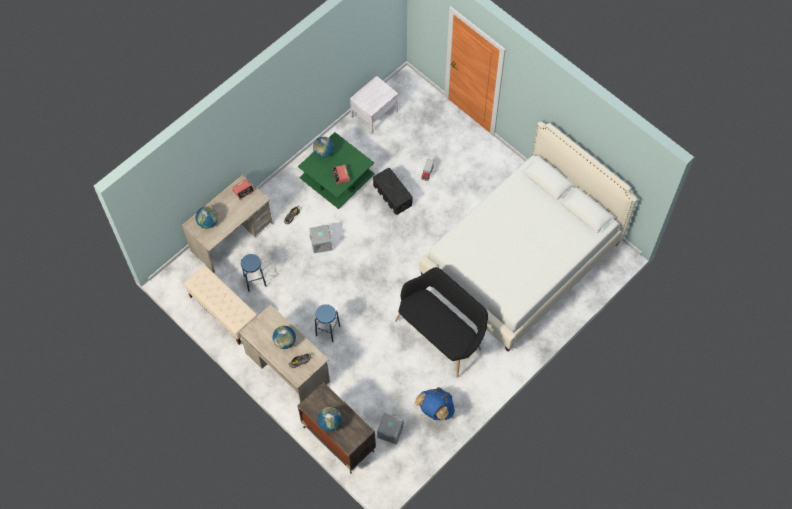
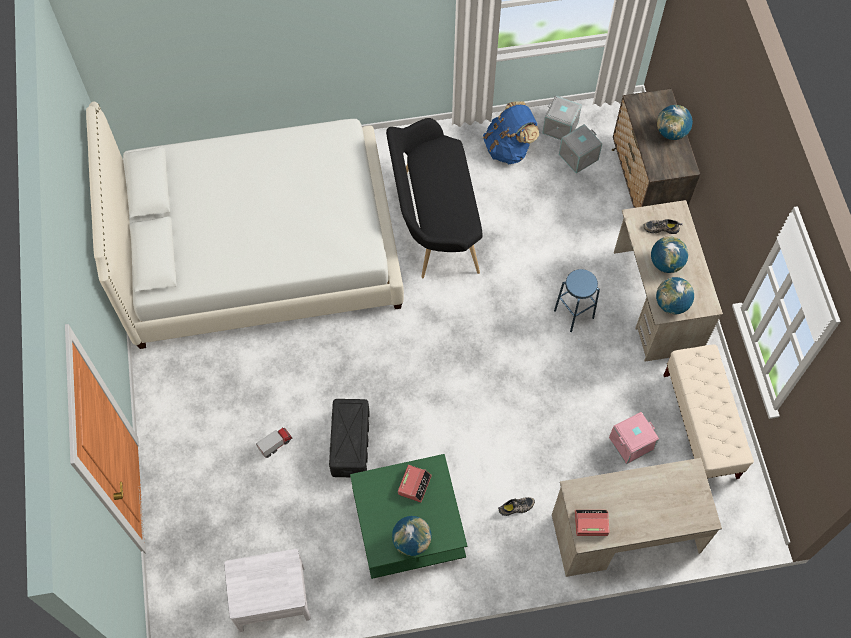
camera: 145 degrees left, 0 degrees up
(208, 222) = (677, 504): globe -> globe (671, 304)
(255, 281) = (630, 443): blue stool -> pink storage box
(321, 243) = (501, 438): grey storage box -> grey storage box (560, 128)

